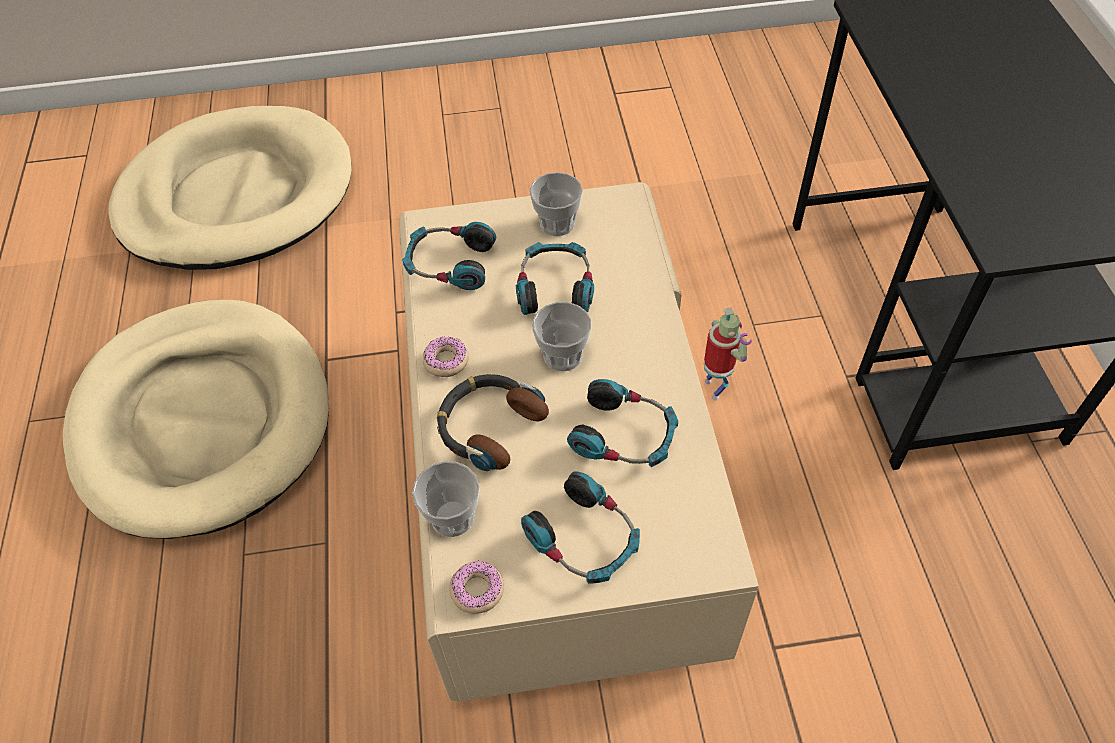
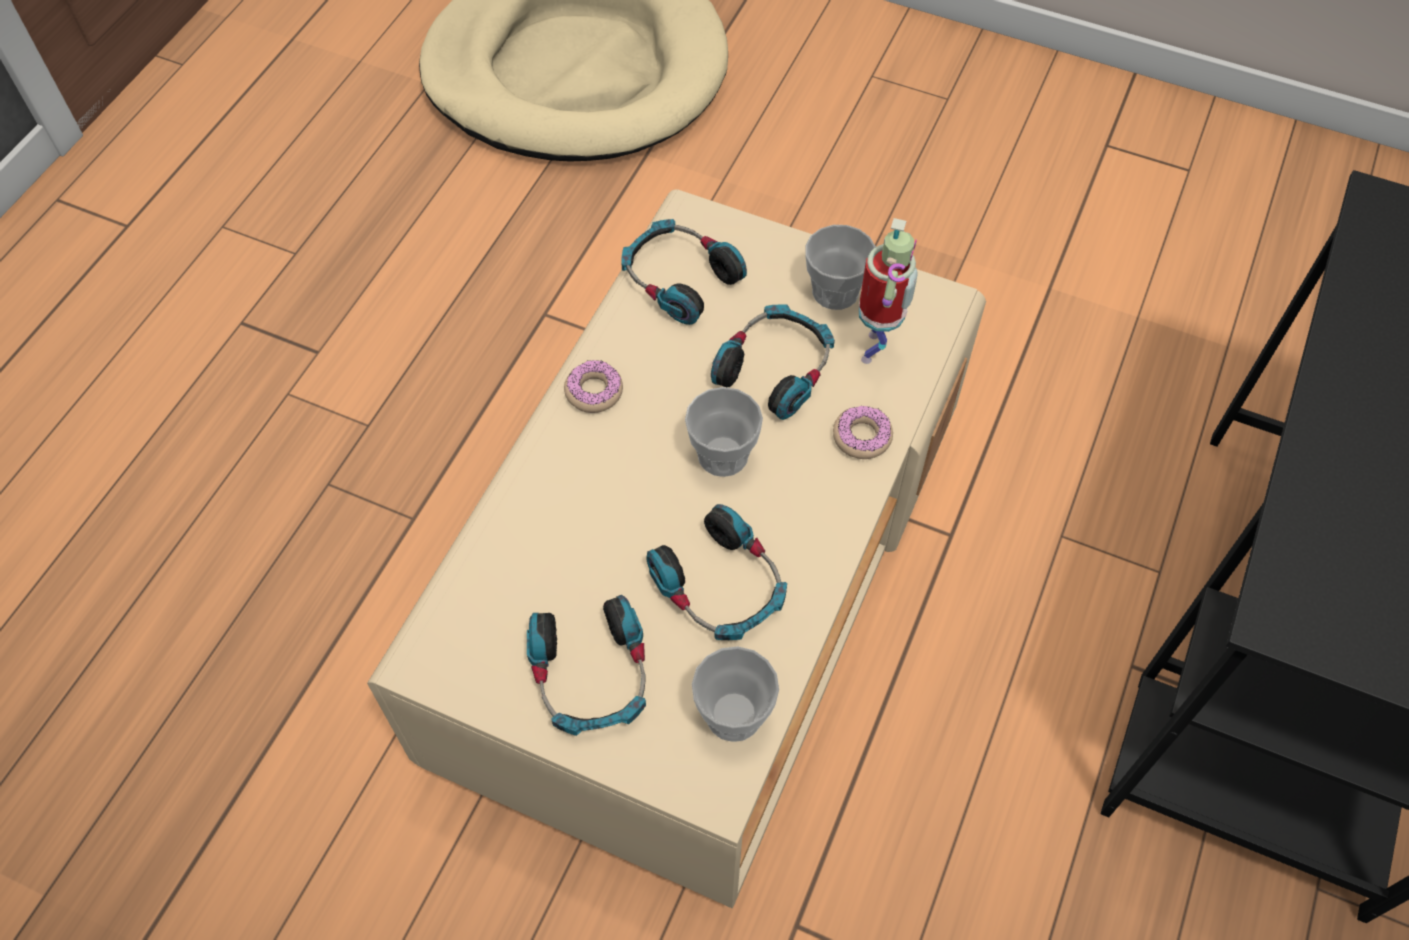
camera: 30 degrees right, 5 degrees up
(203, 420) = (381, 315): beige dog bed -> none
(452, 517) = (476, 570): cup -> cup (734, 714)
(477, 590) = (445, 662): donut -> donut (862, 437)
(489, 426) = (585, 491): headphones -> none
(716, 389) = (955, 589): toy robot -> toy robot (876, 349)

